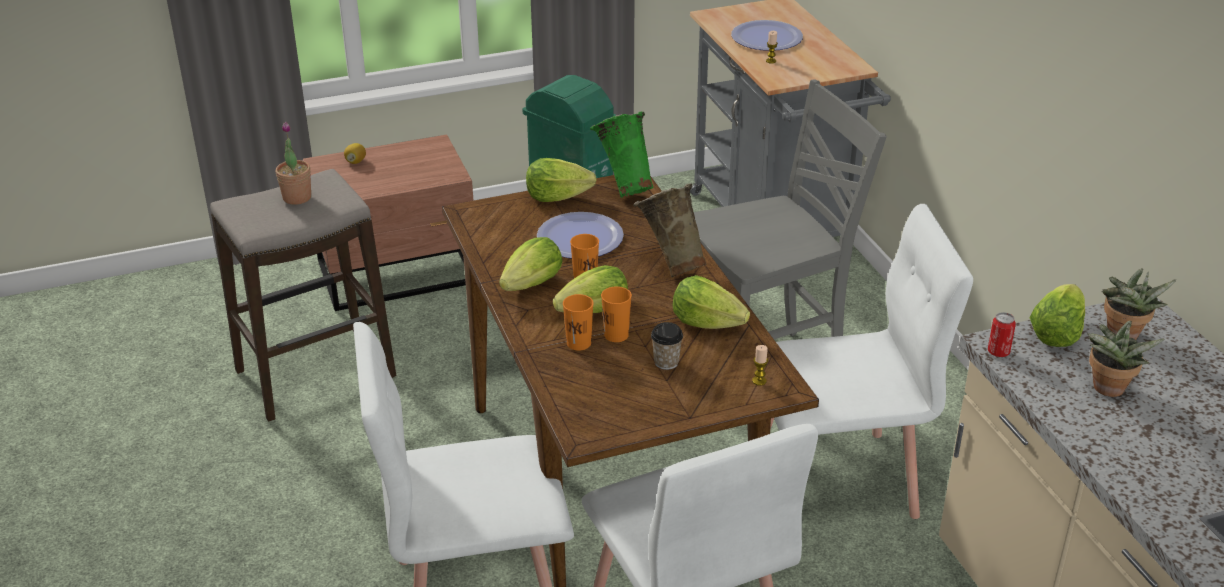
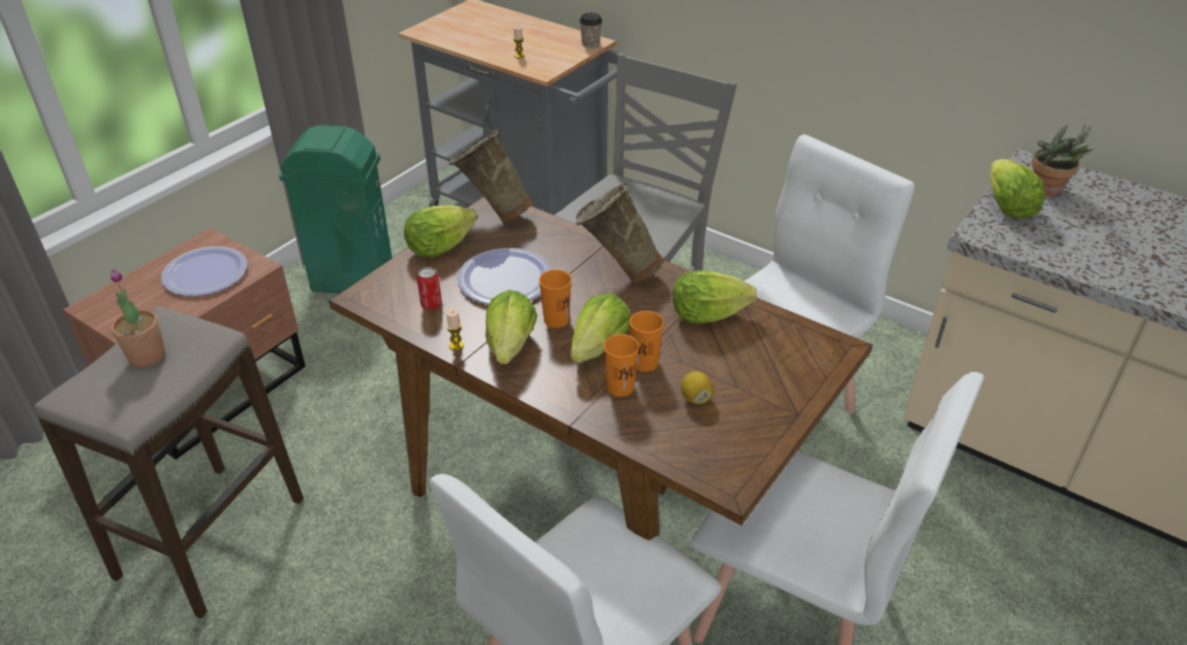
camera: 35 degrees left, 5 degrees up
(356, 161) = (132, 290): lemon -> lemon (695, 398)
(624, 188) = (494, 215): green vase -> beige vase
(666, 362) = (717, 369): cup -> cup (590, 44)
(759, 381) = (811, 350): candle -> candle (456, 346)
(766, 38) = (492, 37): plate -> plate (205, 273)
(998, 352) = (992, 240): can -> can (431, 304)
(1107, 390) = (1095, 239): potted plant -> none

